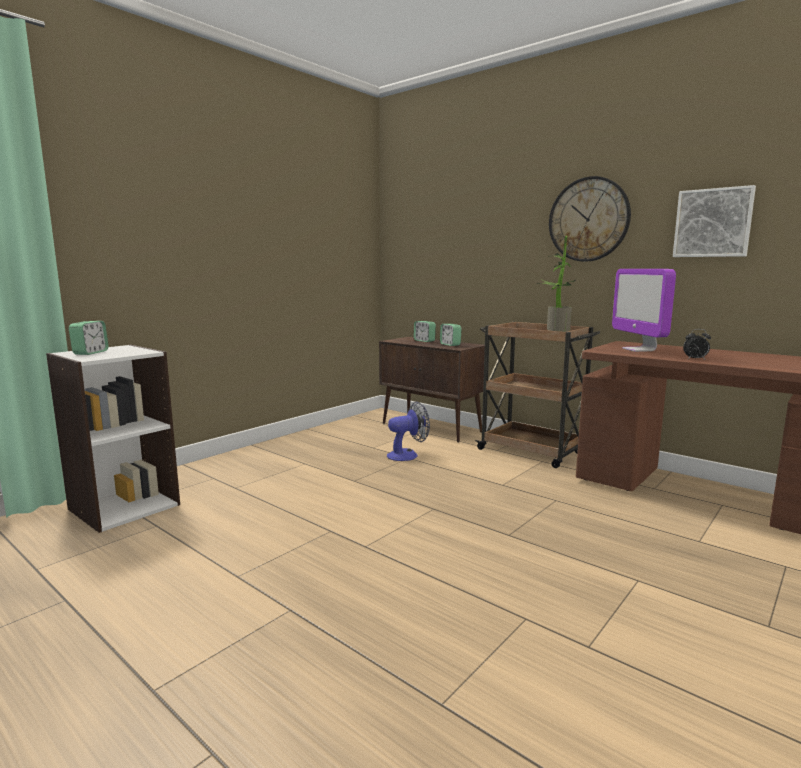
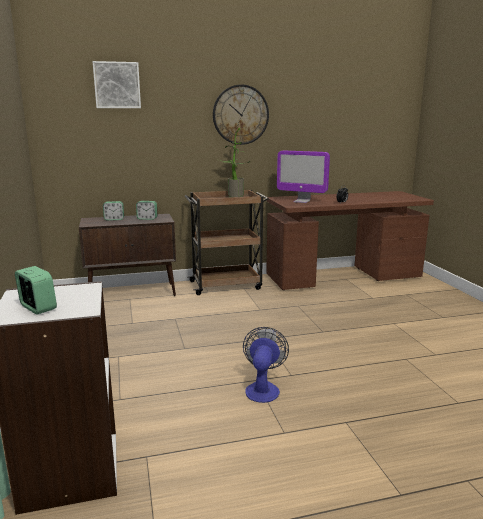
camera: 55 degrees left, 5 degrees up
(407, 455) = (168, 317): fan -> fan (263, 388)
(713, 223) = (313, 121): picture -> picture (117, 85)

